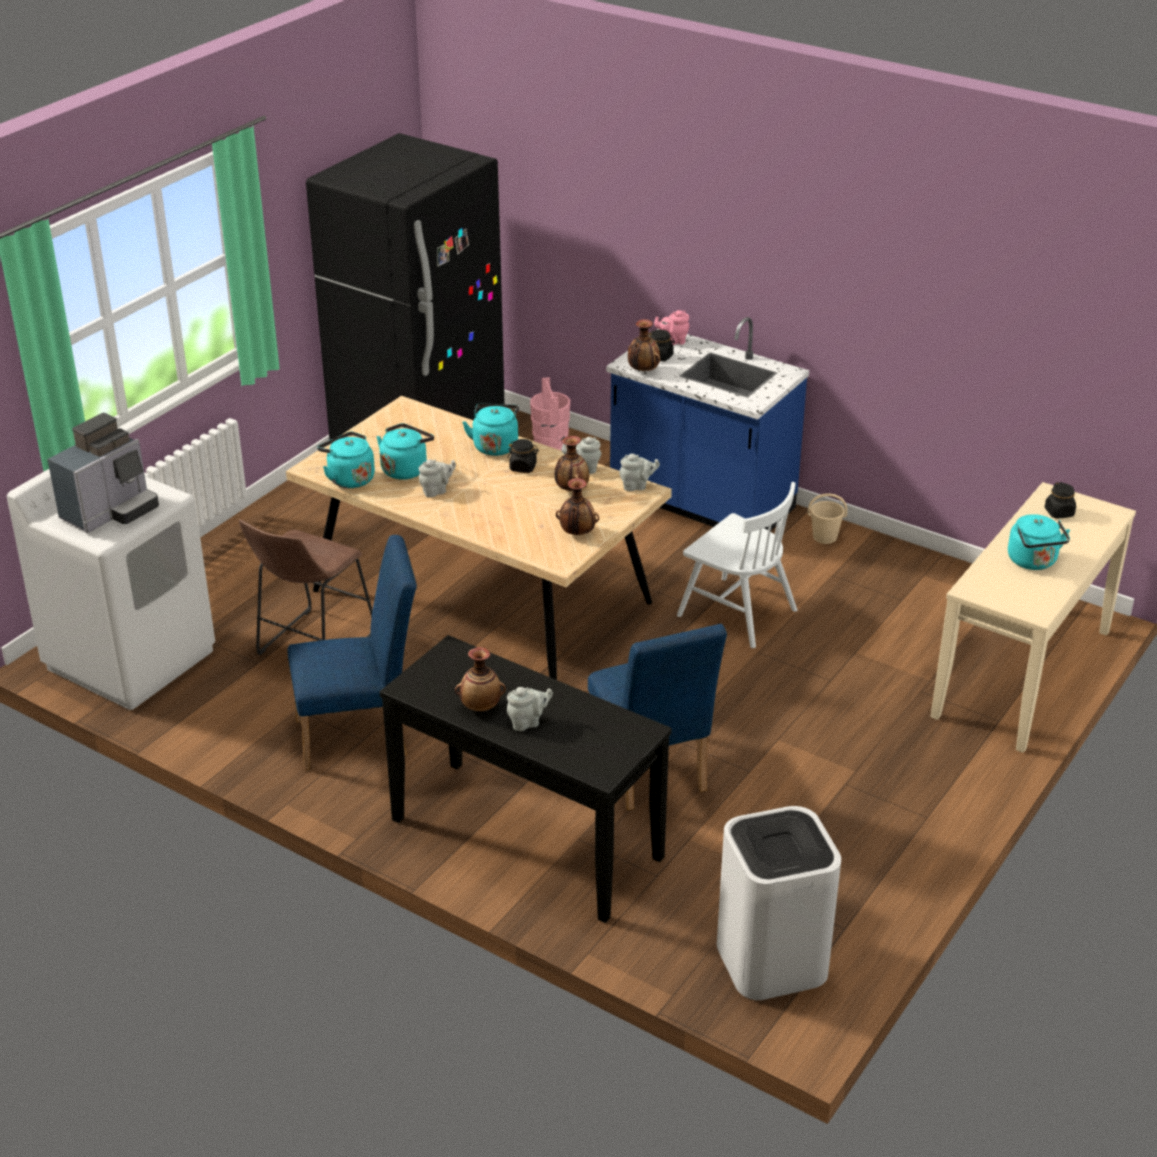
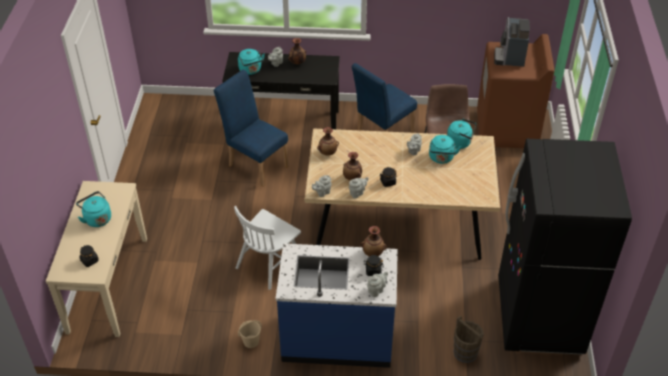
camera: 150 degrees right, 10 degrees up
(131, 658) = (507, 129): white washing machine -> brown washing machine
(495, 445) = (415, 191): turquoise kettle -> turquoise kettle (251, 70)
(550, 443) = (465, 353): pink bucket -> brown bucket
(673, 341) = (376, 290): pink teapot -> grey teapot
(736, 612) = (269, 263): white chair -> white chair turned 60 degrees counterclockwise
(771, 961) = (171, 115): white trash can -> none

